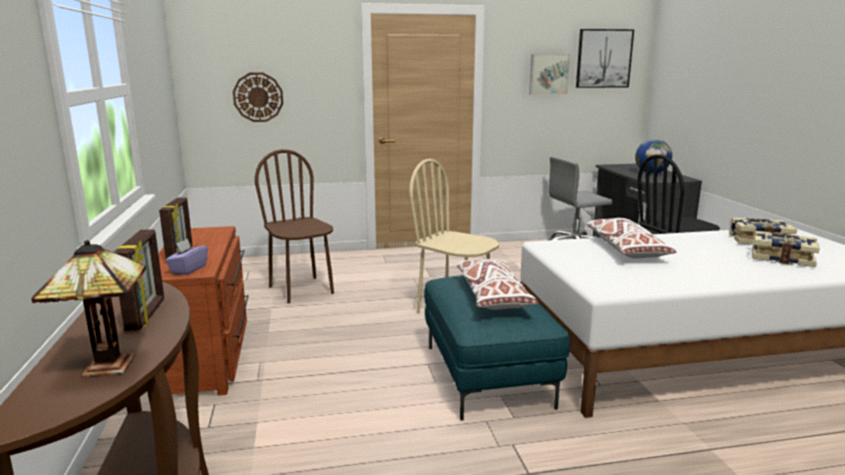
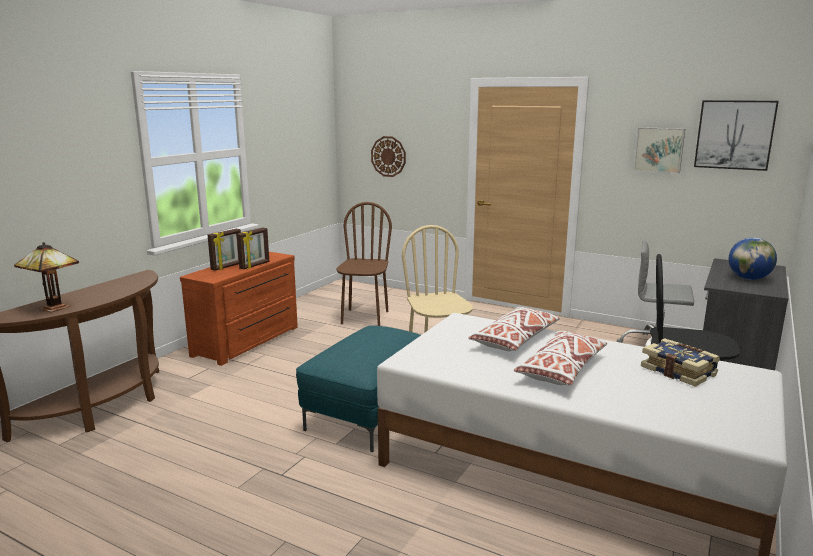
camera: 40 degrees right, 0 degrees up
(147, 315) = (113, 291): picture frame -> picture frame (255, 265)
(188, 269) = (211, 276): purple tissue box -> none
(492, 295) = (365, 345): white pillow -> white pillow (562, 369)
(782, 258) = (645, 391): book -> none

